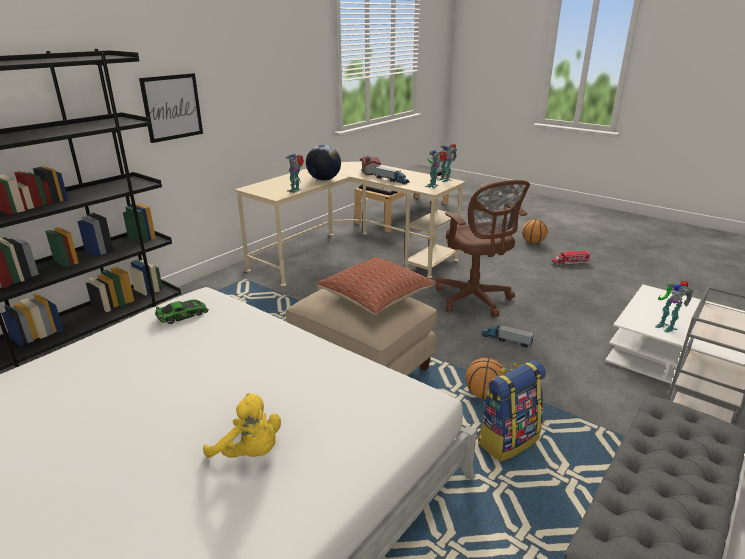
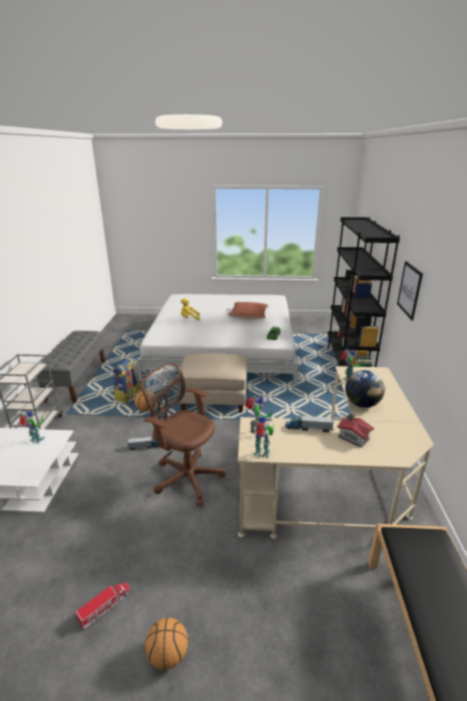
camera: 145 degrees right, 0 degrees up
(375, 296) = (207, 363): pillow -> pillow (248, 316)

